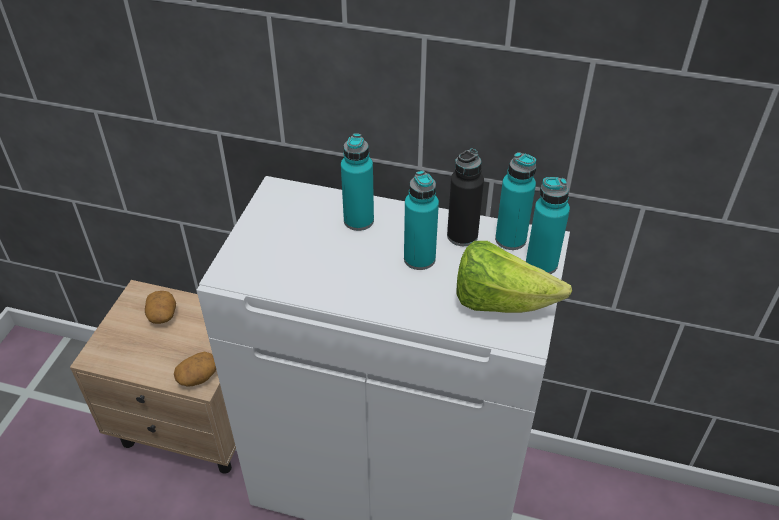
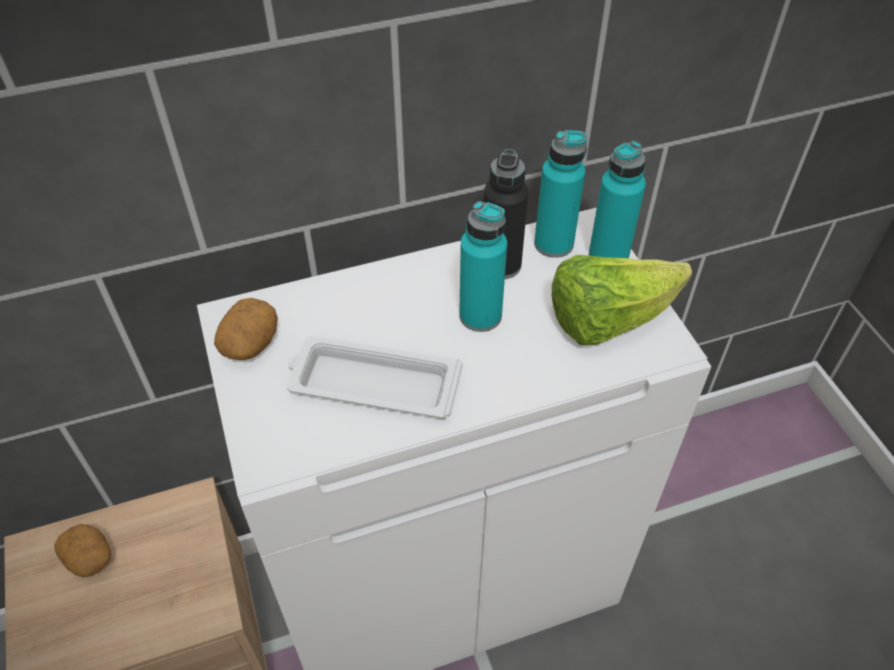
camera: 35 degrees left, 5 degrees up
(197, 377) = (203, 608): potato -> potato (250, 343)
(319, 264) = (372, 384): none -> white tray
(358, 220) = (369, 305): turquoise bottle -> none

